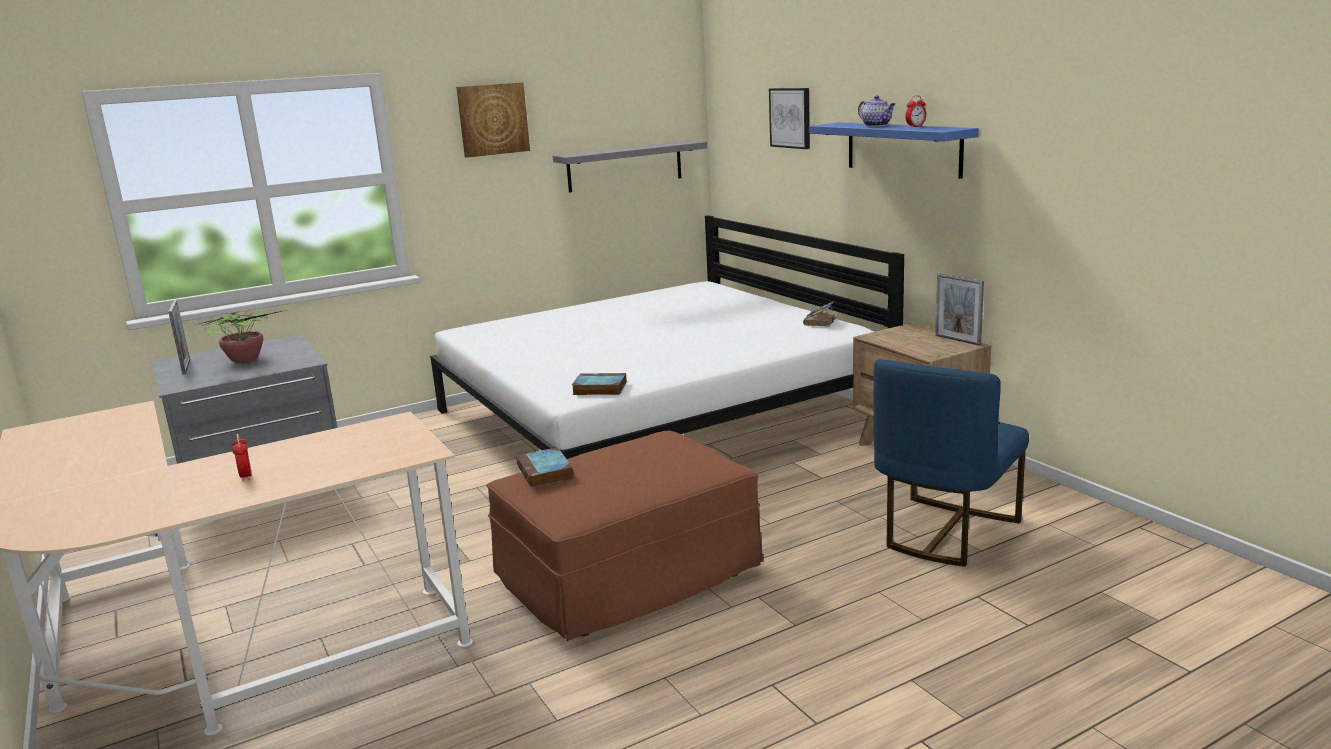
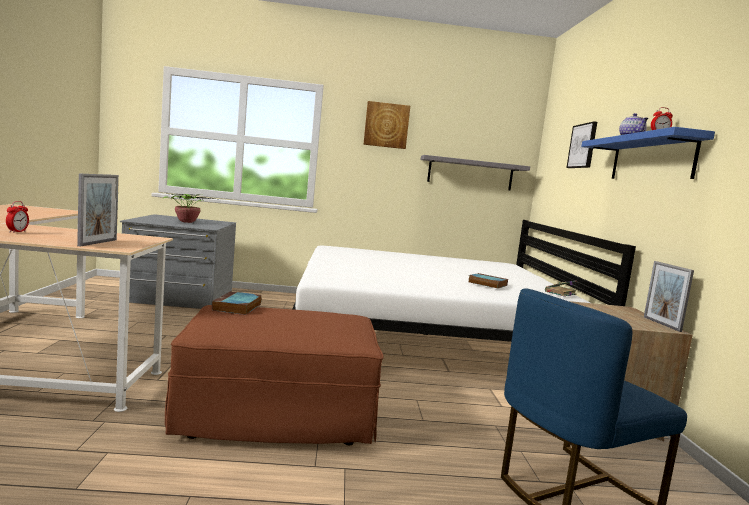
camera: 25 degrees right, 10 degrees down
(186, 367) = (158, 218): picture frame -> picture frame (98, 243)
(598, 388) = (347, 281): book -> book (486, 283)

